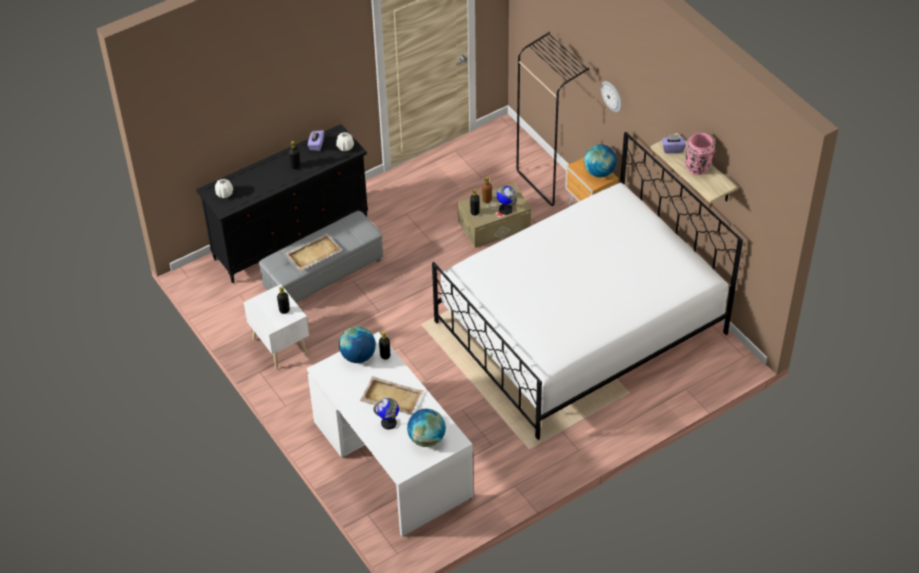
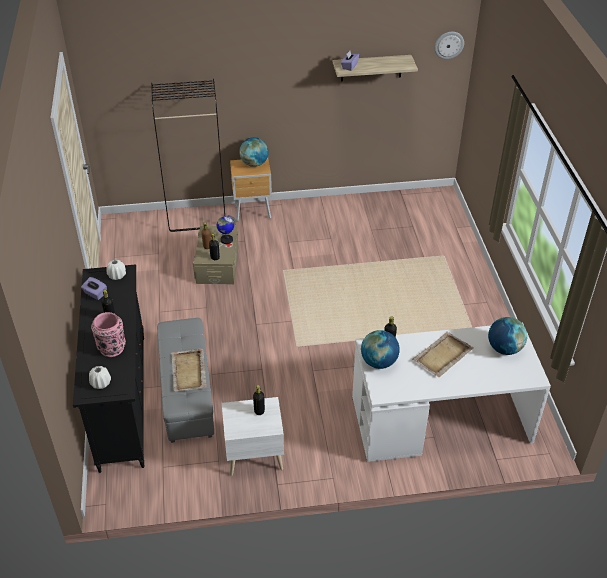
camera: 65 degrees left, 5 degrees down
(389, 423) = (473, 367): globe -> none
(581, 327) = (362, 256): white bed -> none
(612, 96) = (243, 88): wall clock -> wall clock (448, 45)
(697, 166) = (377, 62): pink vase -> pink vase (111, 347)

